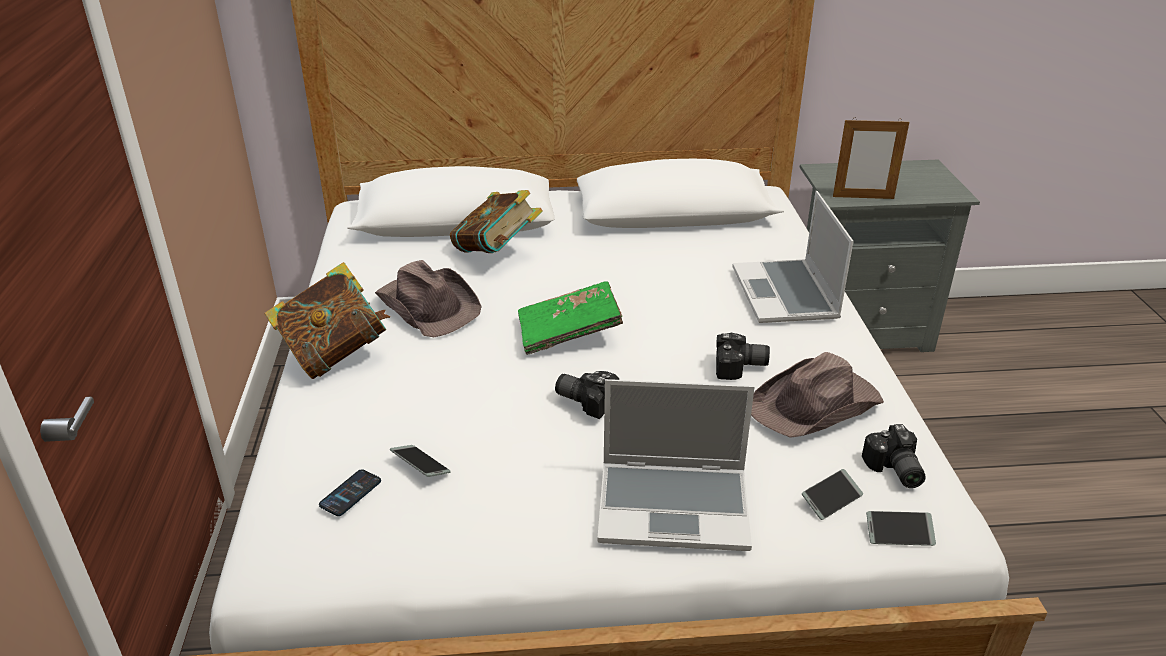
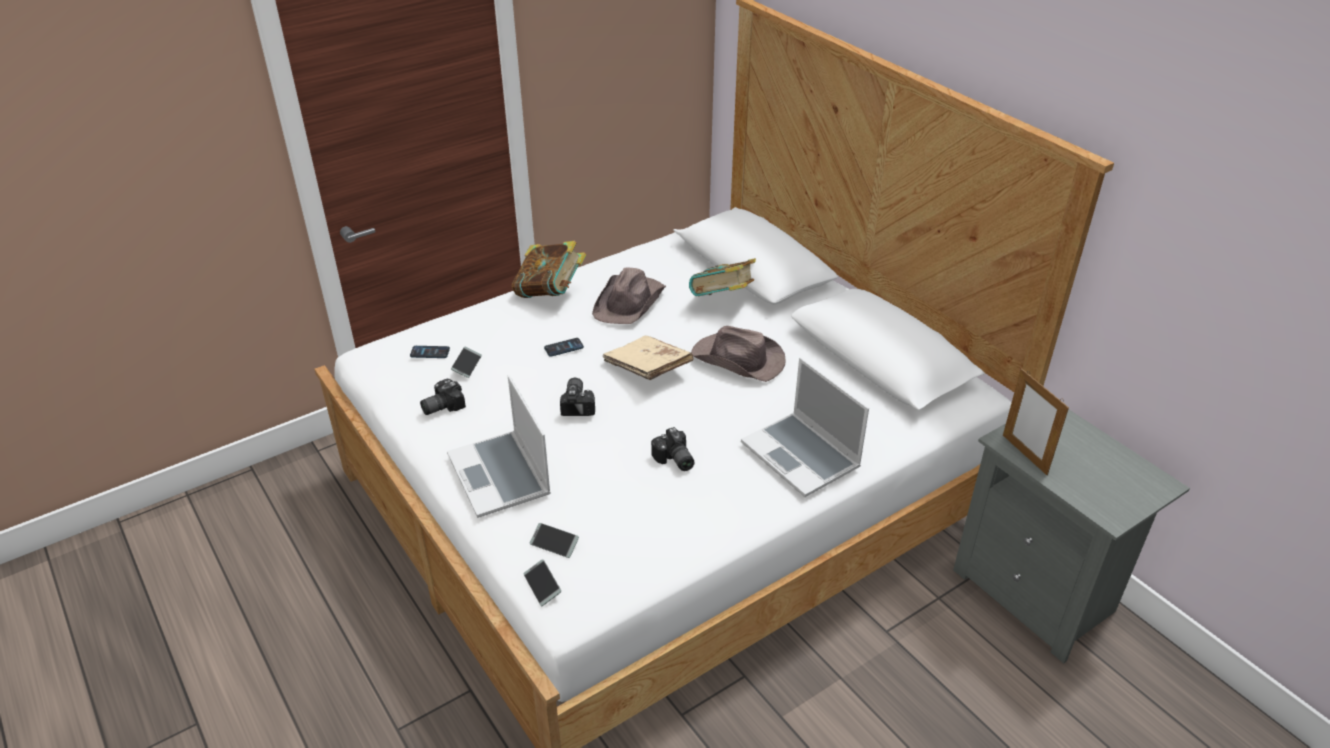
camera: 60 degrees right, 5 degrees up
(467, 376) = (564, 348): none -> phone
(569, 333) = (648, 369): green book -> beige book
(786, 295) = (802, 456): laptop -> laptop turned 90 degrees counterclockwise
(816, 405) = (656, 510): brown hat -> brown hat (738, 360)
(893, 470) = (608, 568): camera -> camera (441, 406)

